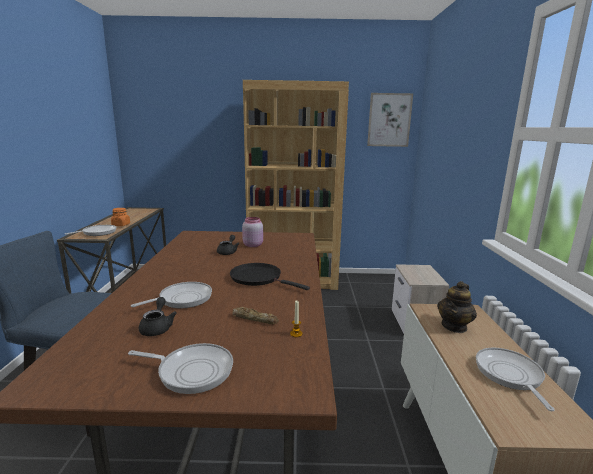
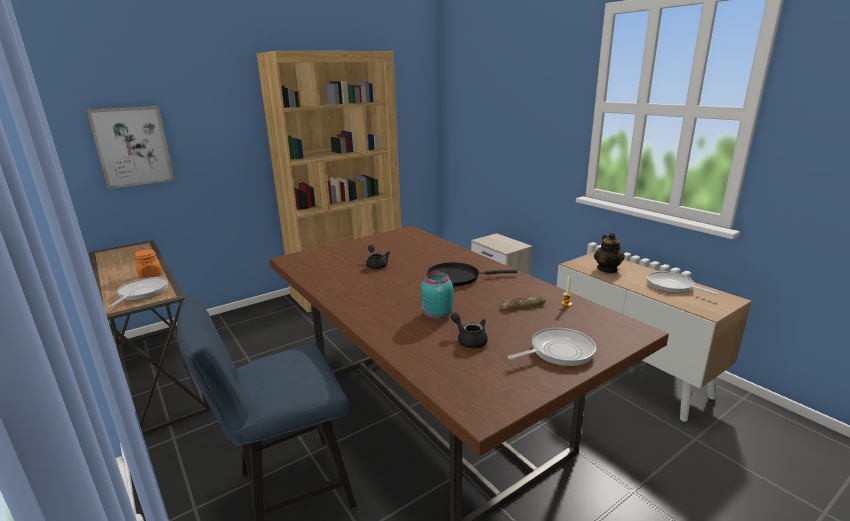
camera: 35 degrees left, 5 degrees up
(182, 299) = (436, 314): frying pan -> turquoise jar
(253, 245) = (383, 251): pink jar -> none
(389, 120) = (413, 89): picture -> picture (132, 146)

